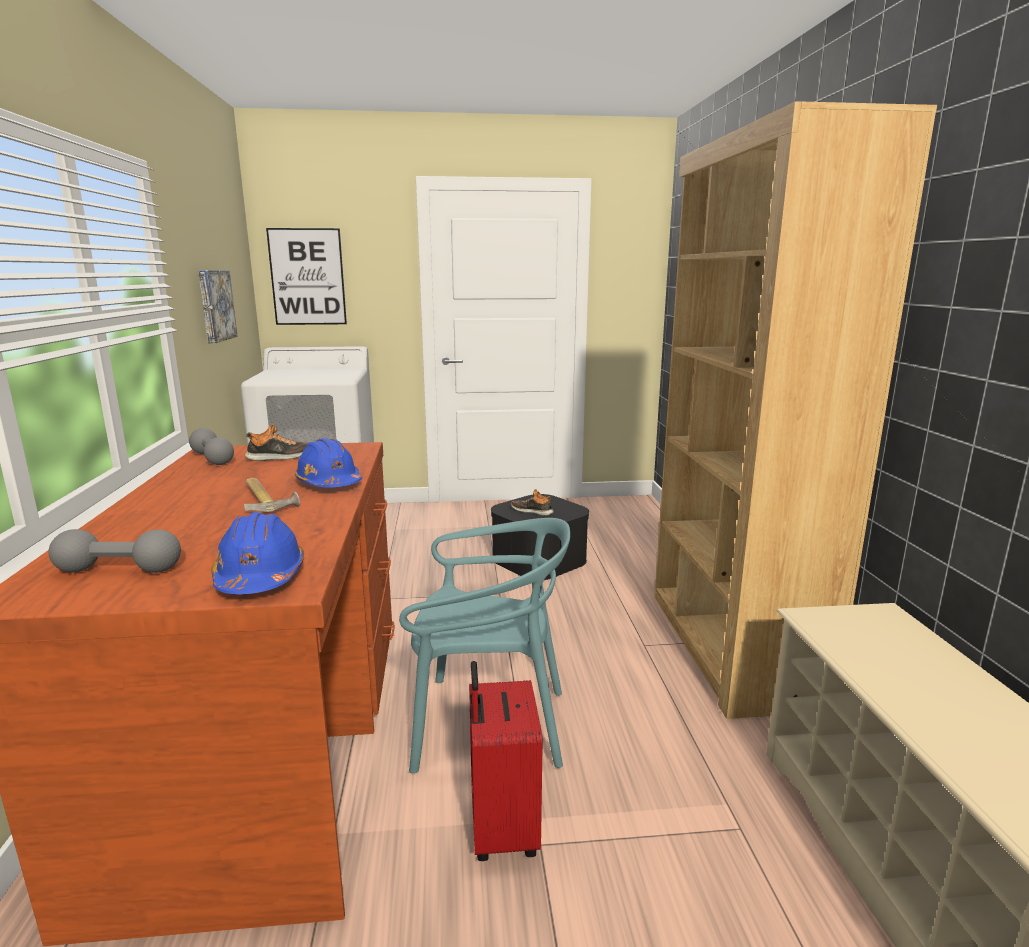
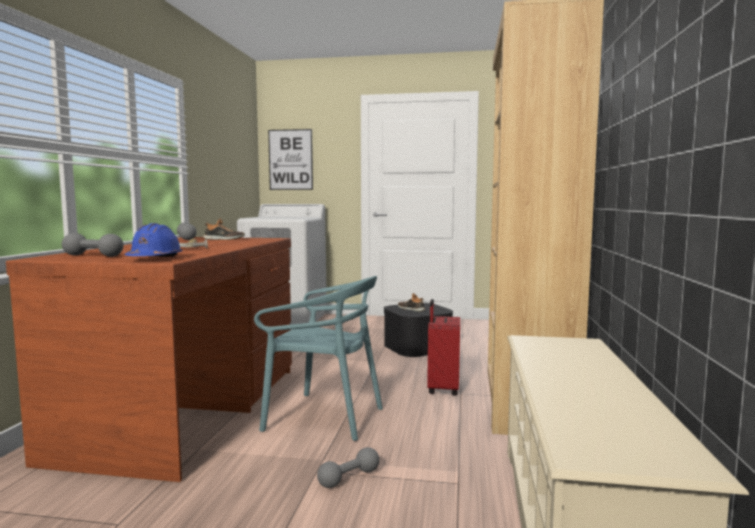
camera: 15 degrees right, 10 degrees down
(214, 305) = (223, 169): picture -> none
(329, 483) = (236, 244): blue hard hat -> none
(501, 829) = (297, 461): red suitcase -> red suitcase (442, 389)
(594, 850) = (349, 478): none -> grey dumbbell

